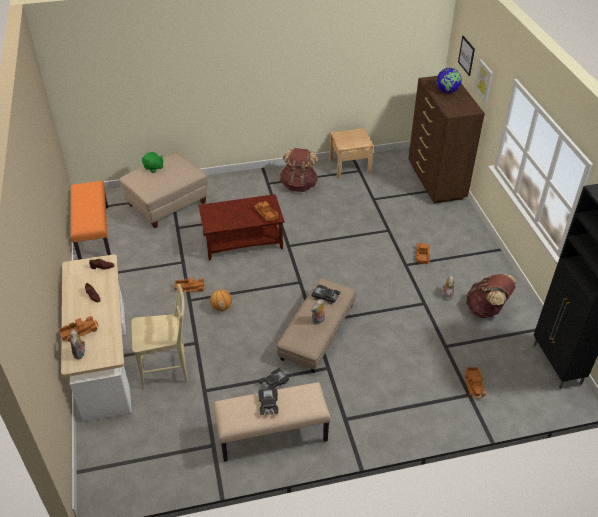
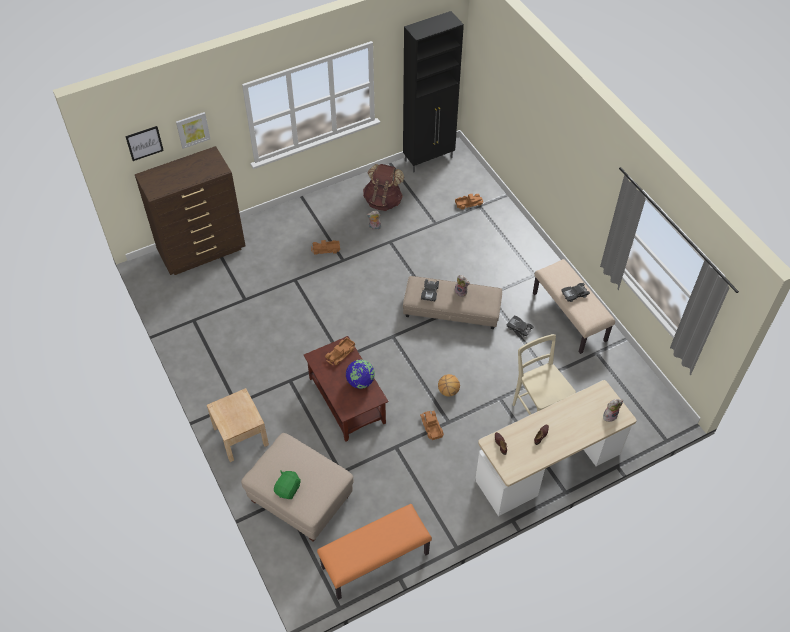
camera: 105 degrees left, 10 degrees up
(79, 331) = (587, 427): toy truck -> none
(299, 185) = (233, 371): brown backpack -> none
(350, 166) = (185, 330): beige nightstand -> beige nightstand (240, 436)
(447, 91) = (176, 176): globe -> globe (360, 382)

